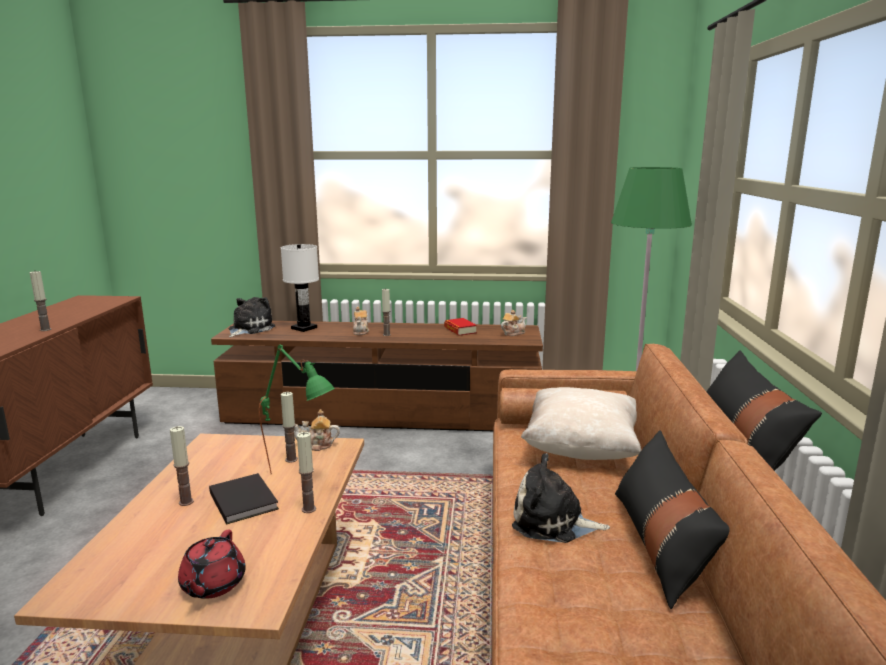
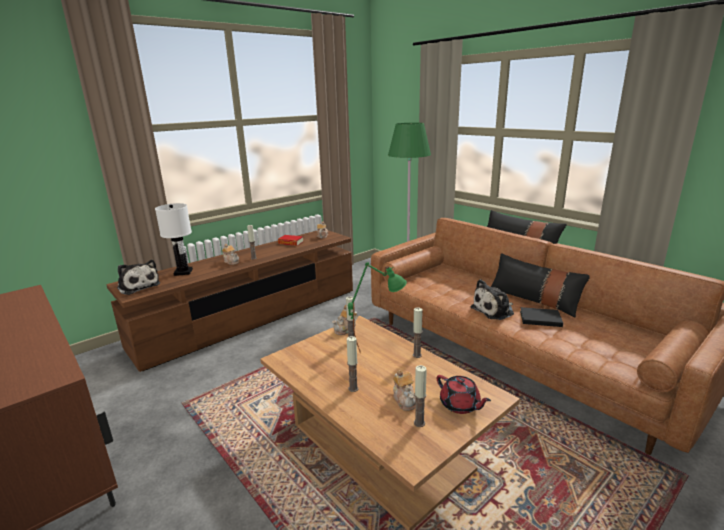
camera: 45 degrees left, 5 degrees up
(45, 329) = (43, 335): candle -> candle (419, 423)
(190, 542) = (405, 400): none -> teapot
(244, 500) = (378, 370): black book -> black book (539, 318)
(249, 329) = (138, 286): plush toy -> plush toy turned 150 degrees clockwise
(581, 449) = (443, 280): beige pillow -> none

